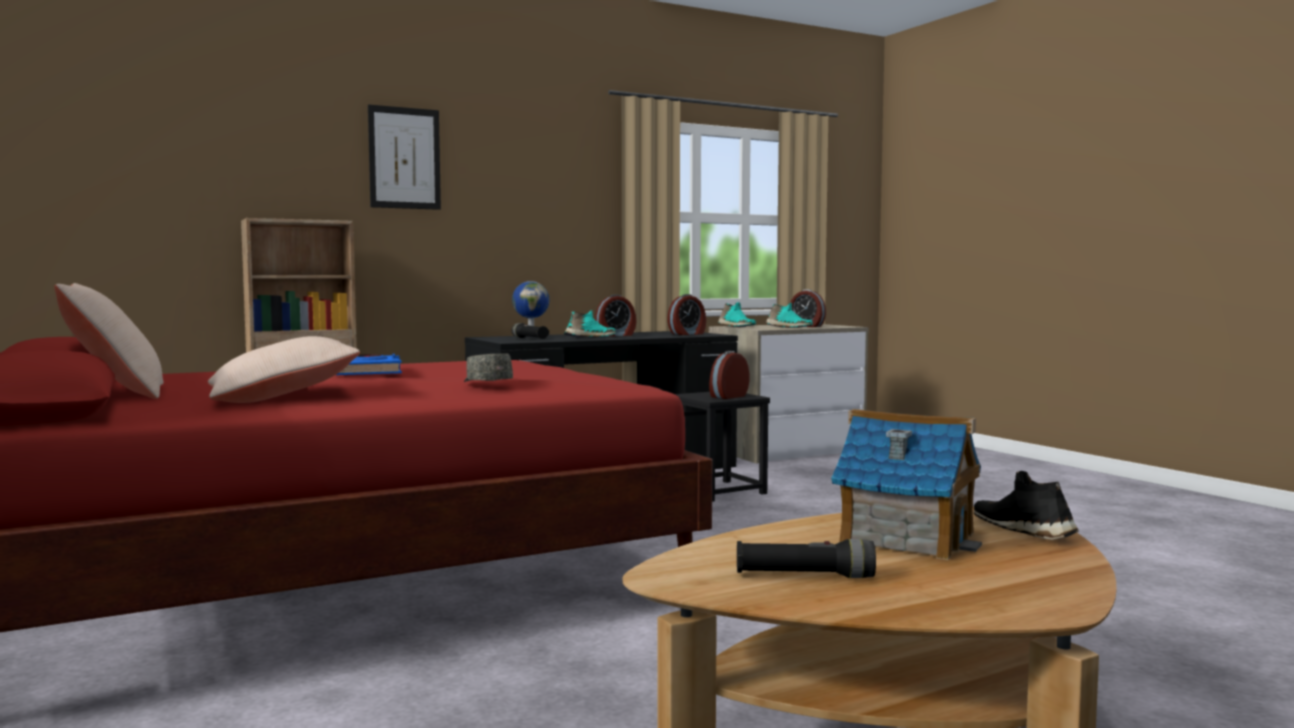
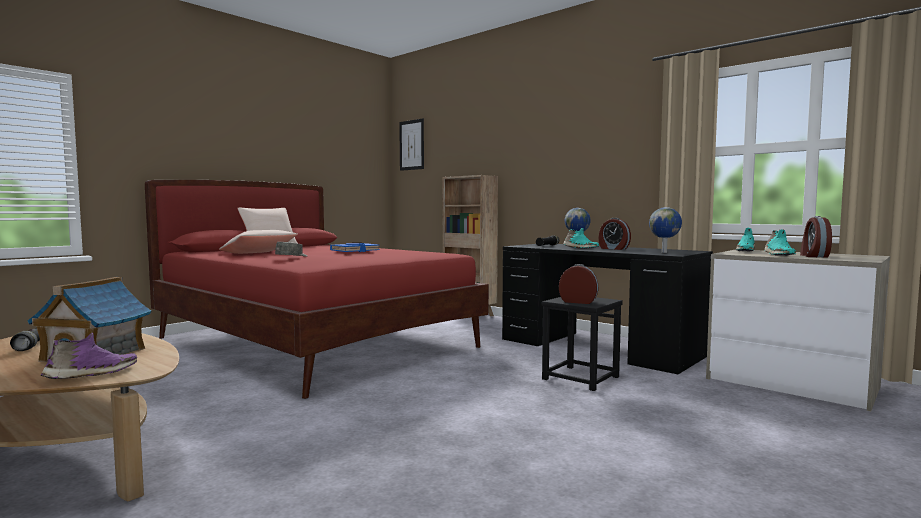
camera: 70 degrees right, 0 degrees up
(404, 158) = (529, 135): picture -> picture (411, 145)
(687, 334) = (665, 252): alarm clock -> globe
(1024, 530) = (92, 374): black shoe -> purple shoe

